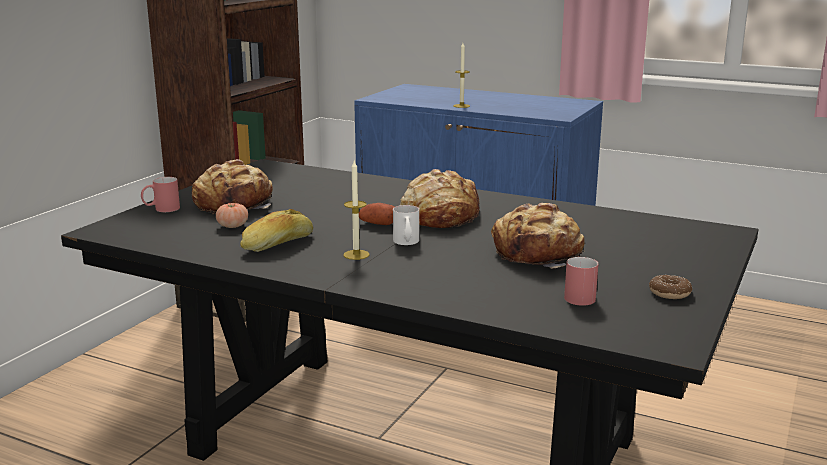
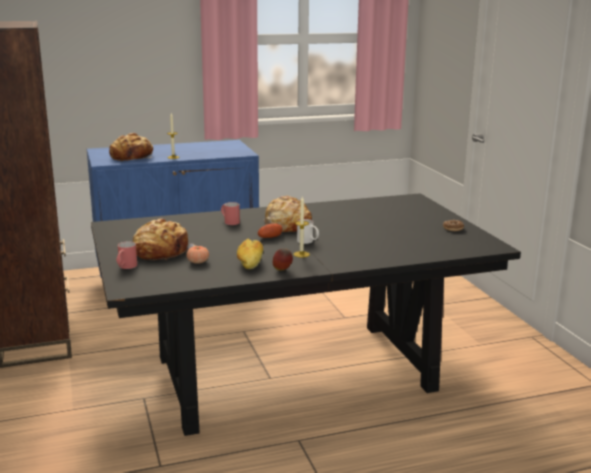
camera: 45 degrees left, 0 degrees up
(284, 265) = (282, 270): none -> apple
(538, 254) = (372, 228): bread -> bread (132, 157)
(578, 296) = (428, 240): red mug -> red mug (229, 222)

